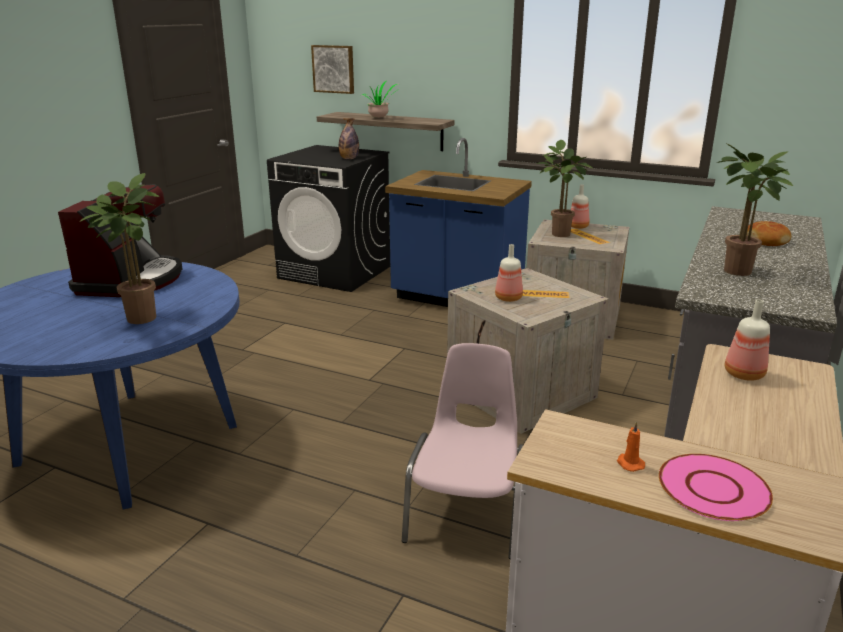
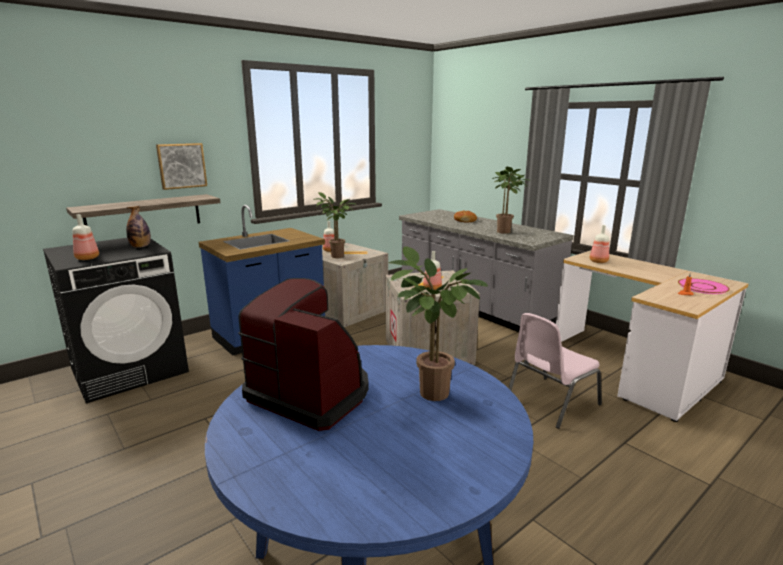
camera: 65 degrees left, 5 degrees down
(301, 157) = (88, 258): none -> bottle
(334, 69) = (55, 161): picture -> picture (181, 165)
(380, 118) = (147, 203): potted plant -> none
(467, 512) = (550, 402): pink chair -> pink chair turned 75 degrees counterclockwise

